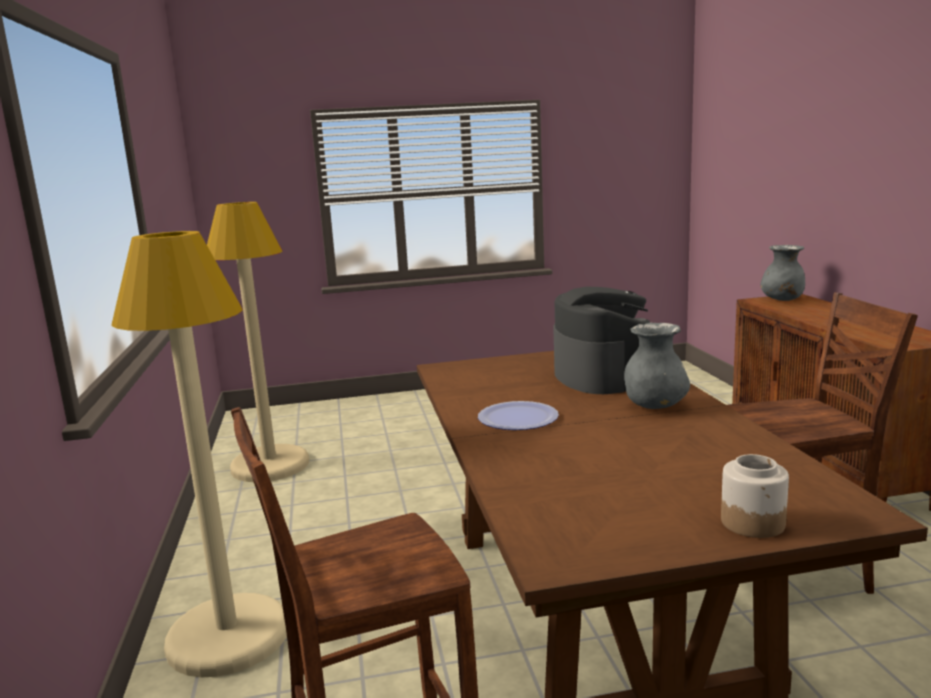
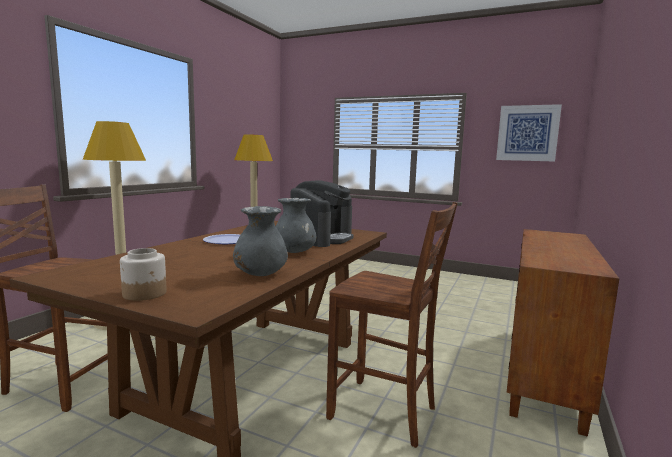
camera: 35 degrees right, 5 degrees down
(627, 157) = (527, 133): none -> picture
(782, 300) = (554, 234): grey vase -> grey vase (260, 274)

